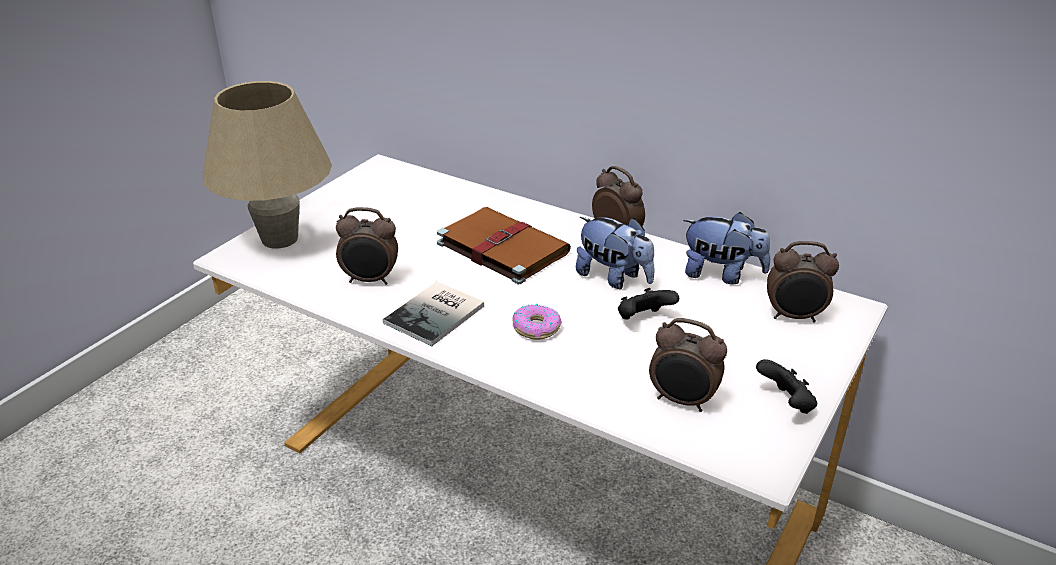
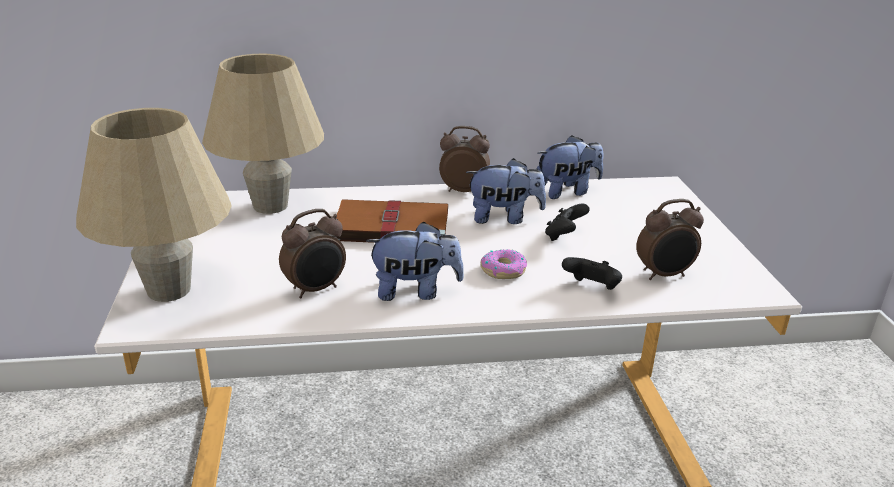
camera: 40 degrees left, 5 degrees down
(436, 193) = (270, 206): none -> beige table lamp
(438, 314) = (415, 291): book -> plush toy
(786, 403) = (717, 251): black game controller -> black game controller (591, 288)
(794, 317) = (645, 201): alarm clock -> none

